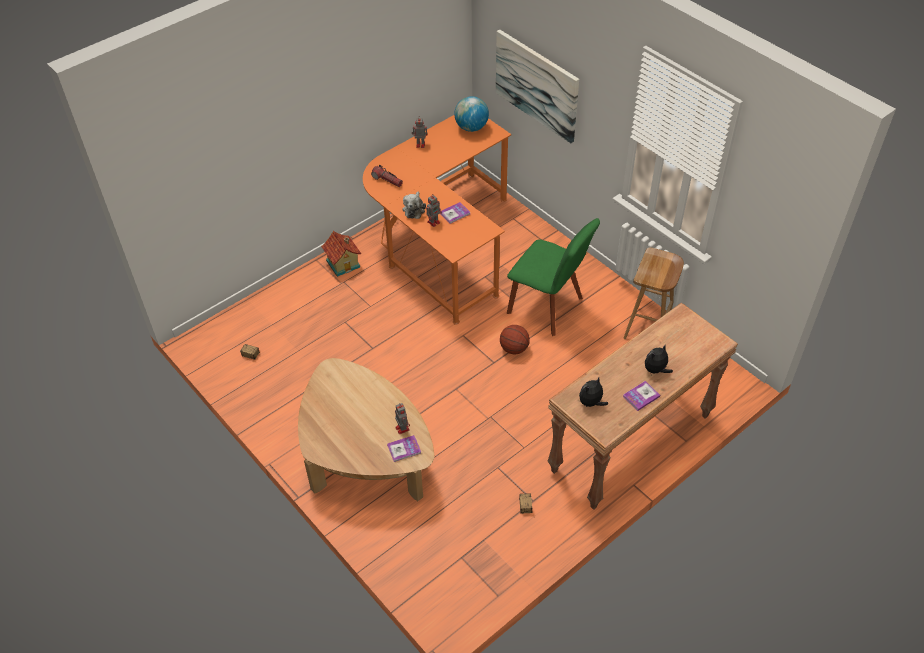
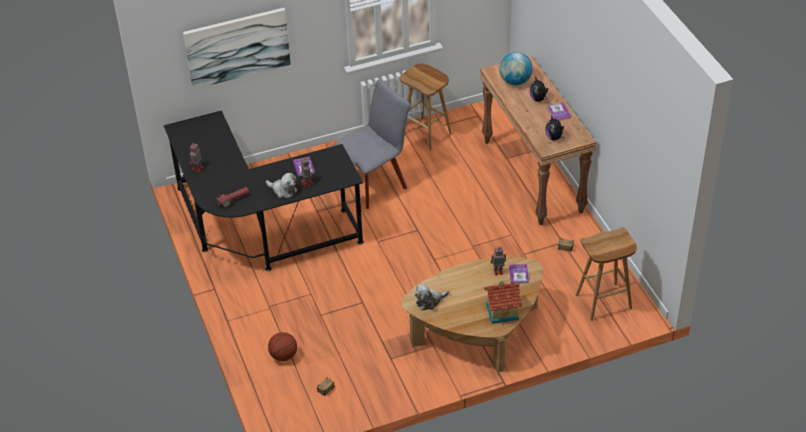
camera: 70 degrees left, 5 degrees down
(336, 381) = (430, 301): none -> plush toy
(344, 263) = (244, 301): toy house -> toy house (501, 310)
(440, 243) = (257, 230): orange desk -> black desk
(450, 566) = (603, 302): none -> brown stool
(471, 128) = (196, 131): globe -> globe (515, 81)
(514, 349) = (409, 214): basketball -> basketball (283, 356)
(548, 307) = (374, 182): green chair -> grey chair

